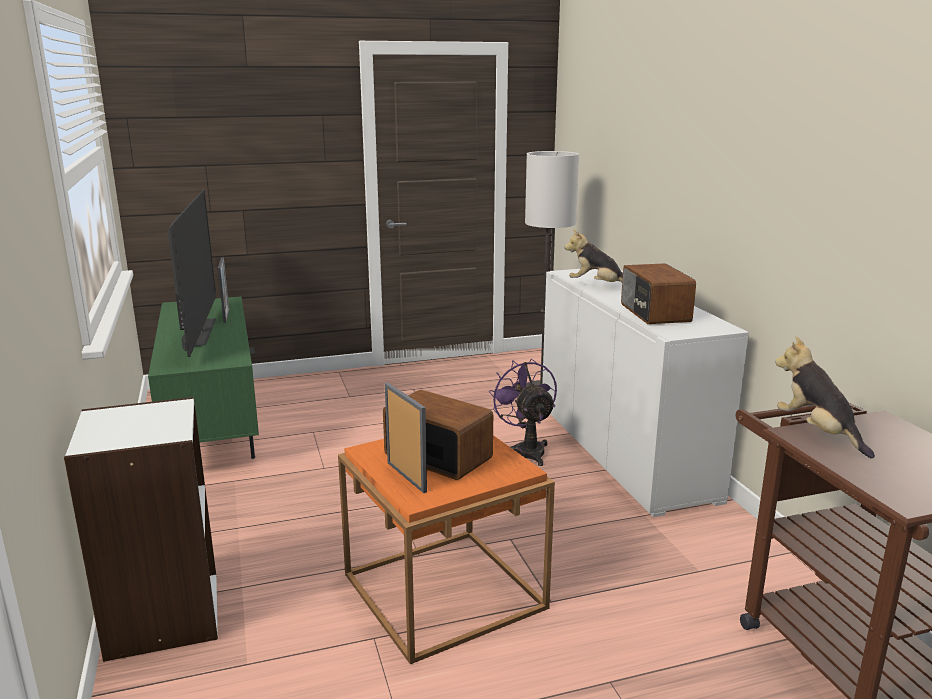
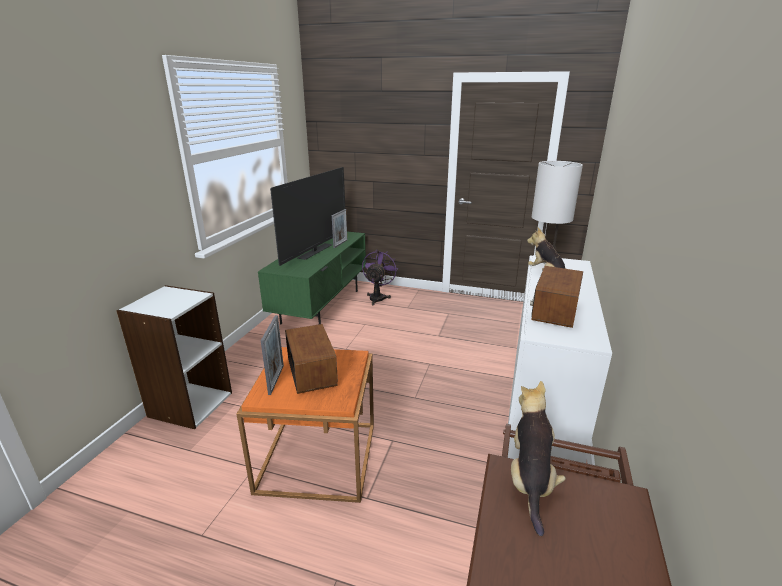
camera: 35 degrees right, 5 degrees up
(526, 449) = (473, 380): purple fan -> purple fan (378, 297)

